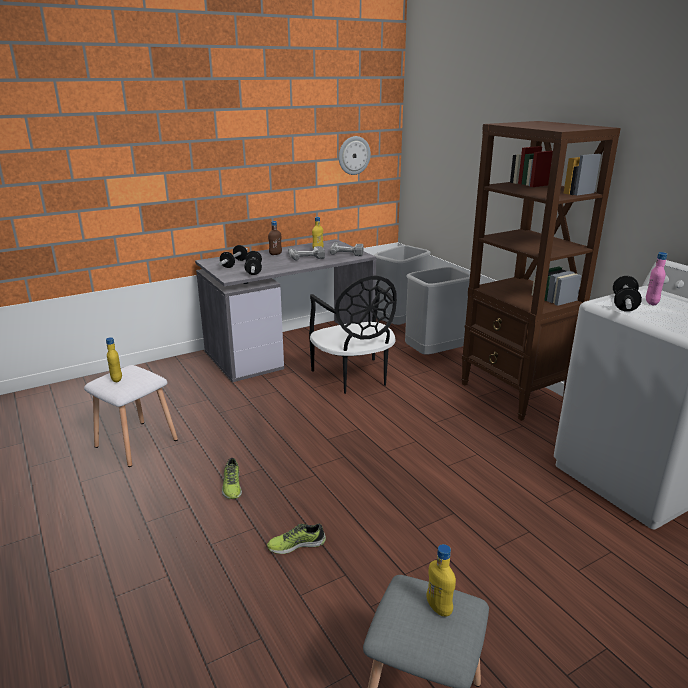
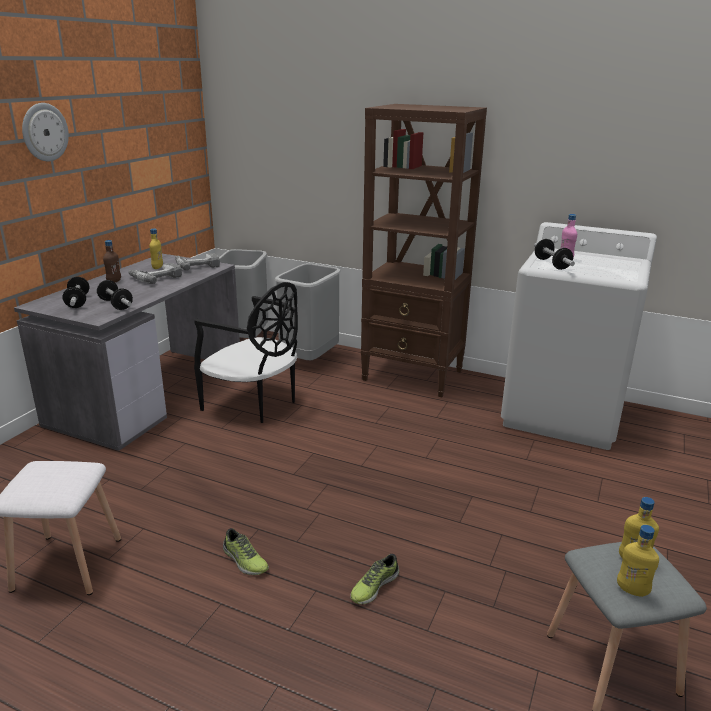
camera: 35 degrees left, 0 degrees up
(117, 379) = (40, 484): yellow bottle -> yellow bottle (632, 590)
(354, 155) = (165, 152): wall clock -> wall clock (44, 132)

